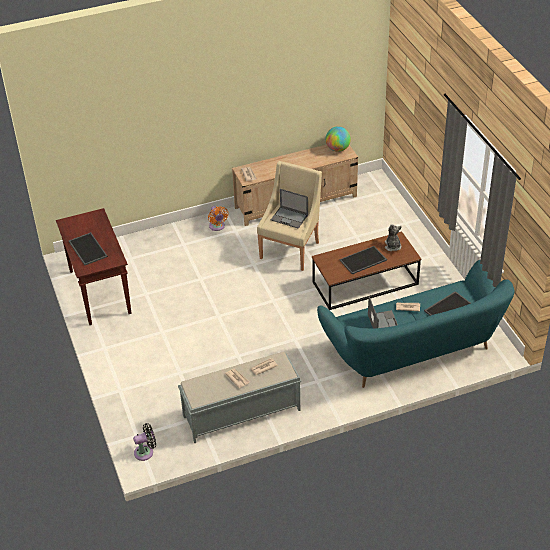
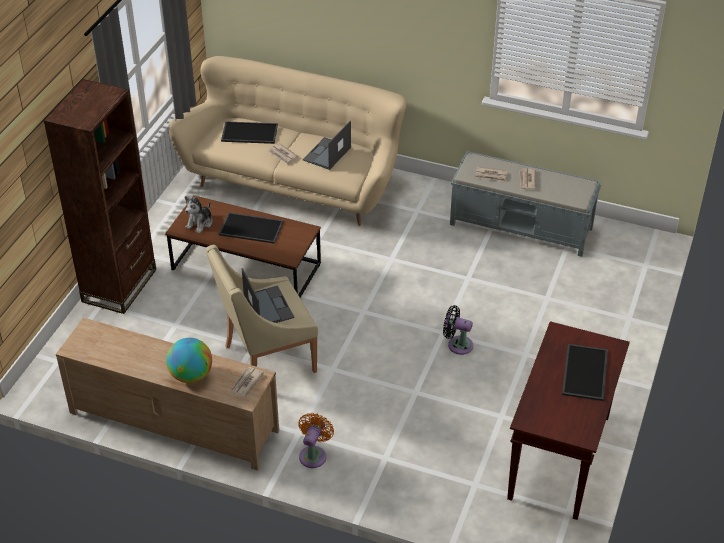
camera: 140 degrees left, 0 degrees up
(146, 452) = (647, 246): black fan -> black fan (457, 344)
(337, 149) = (87, 345): globe -> globe (191, 375)
(412, 235) = (119, 285): none -> brown bookcase
(415, 350) = (294, 182): turquoise sofa -> beige sofa

